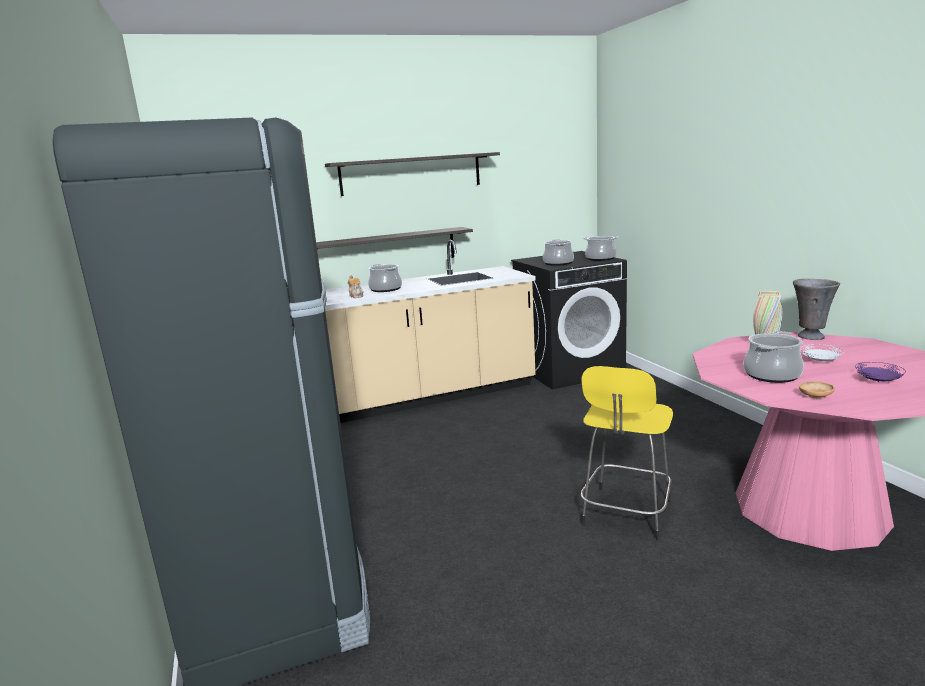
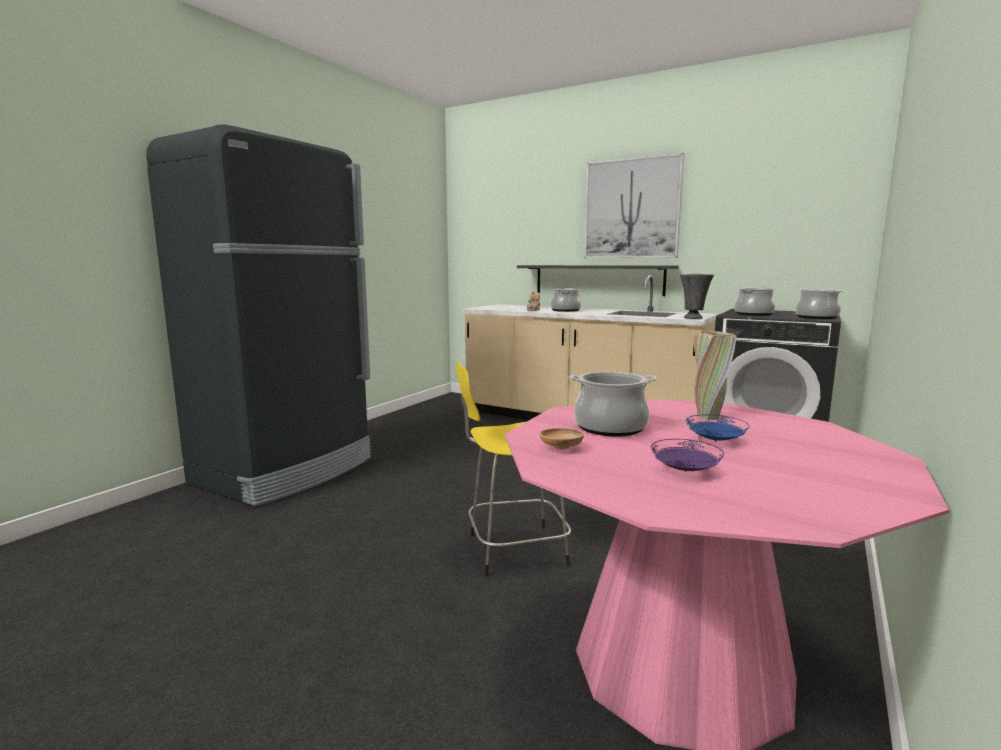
camera: 50 degrees right, 5 degrees down
(411, 174) = (632, 209): shelf -> picture
(810, 336) = (827, 430): grey vase -> grey vase (693, 318)
(820, 361) = (715, 441): white plate -> blue plate

